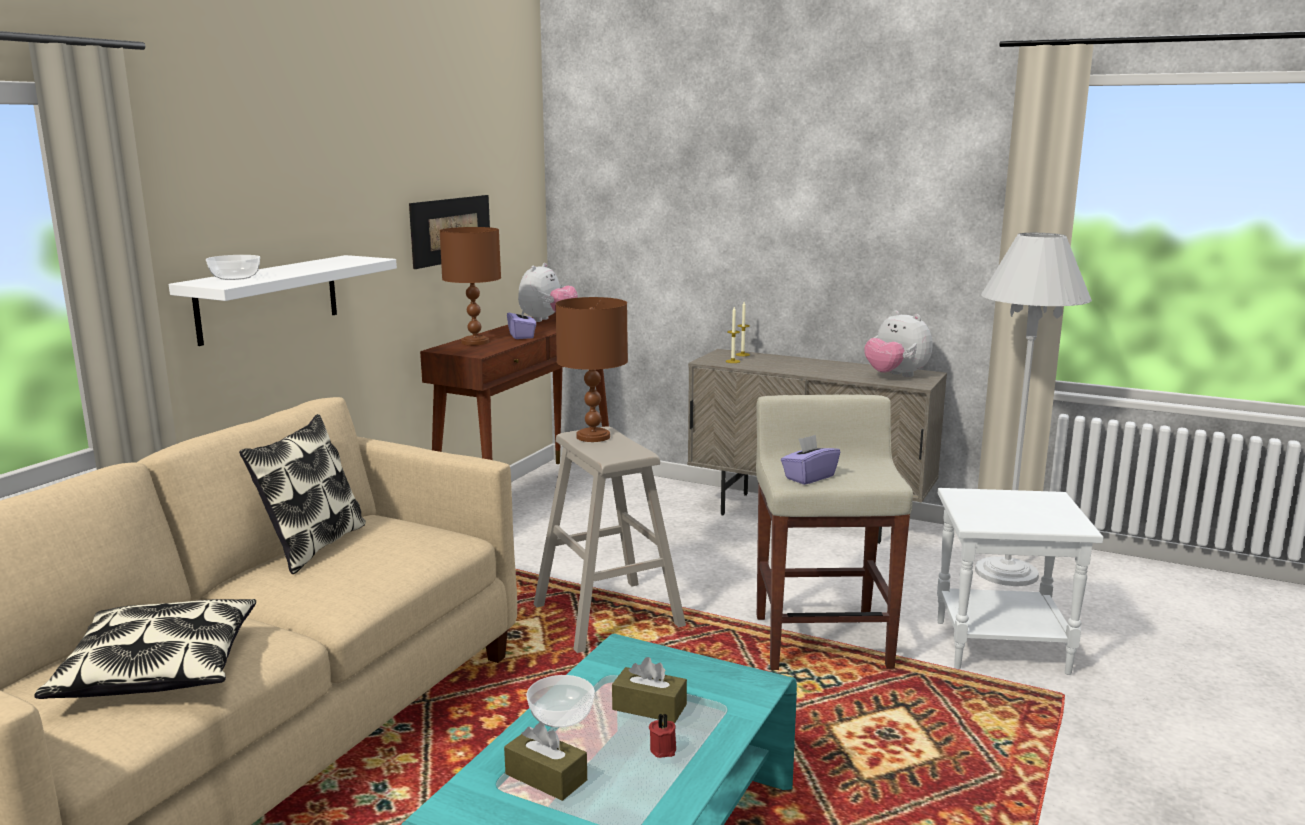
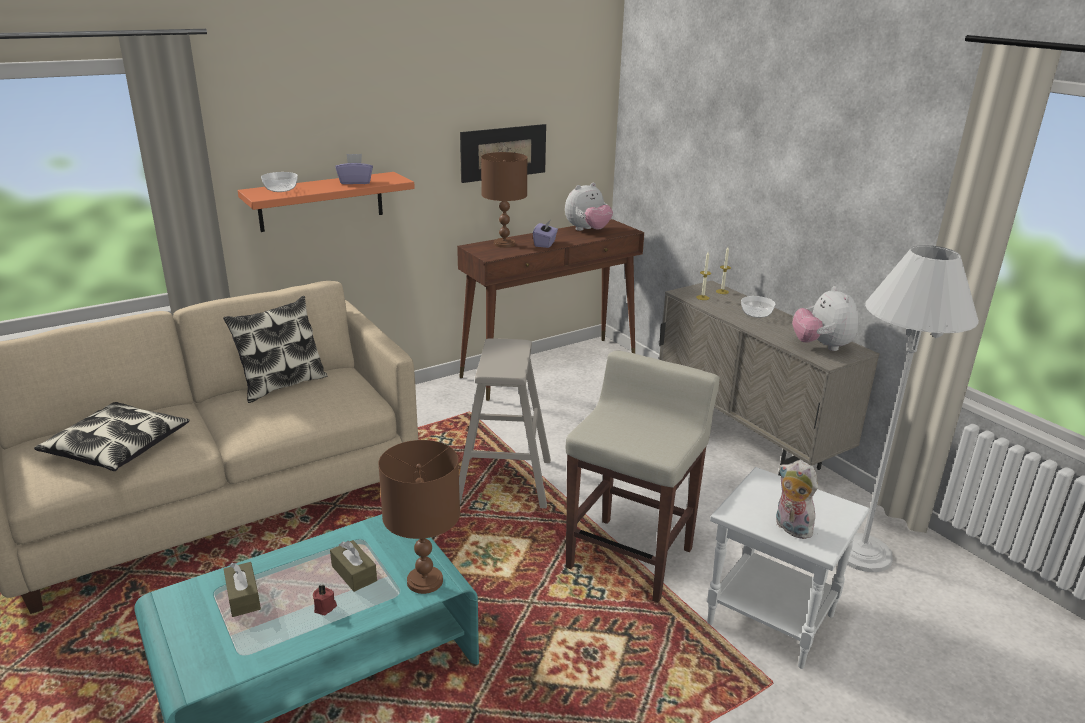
camera: 30 degrees right, 10 degrees up
(268, 298) = (321, 201): white shelf -> orange shelf
(562, 716) = (300, 558): bowl -> bowl (756, 314)
(594, 437) = (505, 348): brown table lamp -> brown table lamp (425, 581)
(809, 477) = (609, 431): purple tissue box -> purple tissue box (355, 182)
(1034, 521) = (790, 528): none -> plush toy

